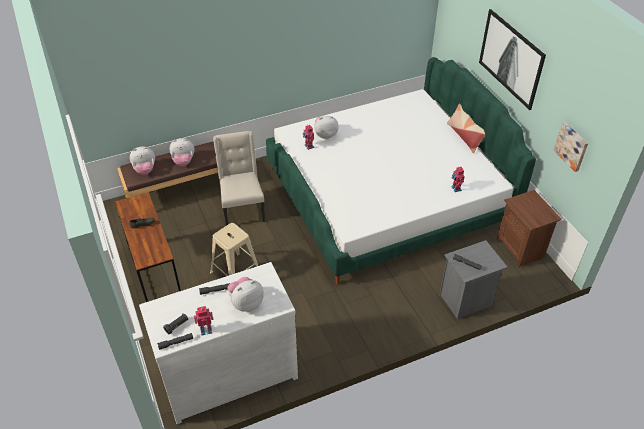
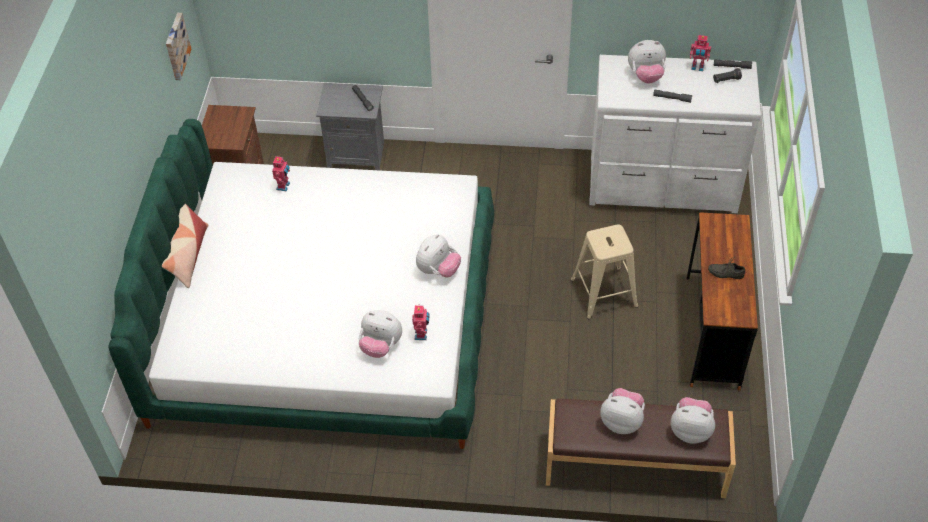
camera: 150 degrees left, 5 degrees up
(242, 209) = (548, 387): beige chair -> none
(324, 178) = (438, 270): none -> plush toy
(511, 58) = (124, 125): picture -> none

